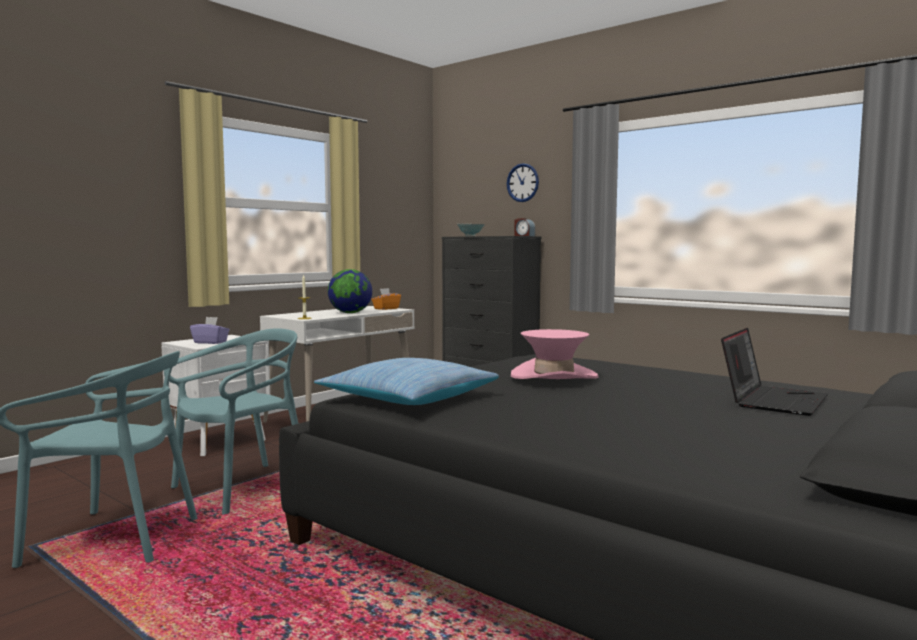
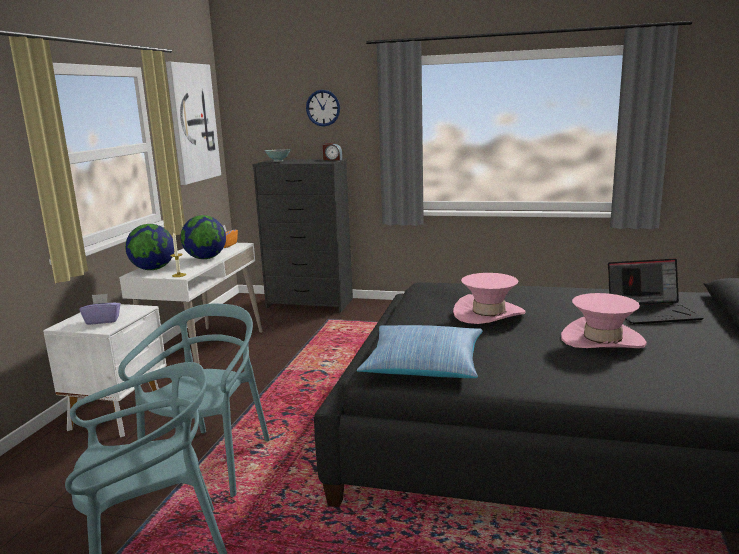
camera: 25 degrees left, 10 degrees up
(294, 314) = (153, 269): none -> globe
(393, 194) = (192, 123): none -> picture
(648, 409) = (602, 340): none -> pink hat
(773, 400) = (653, 312): laptop -> laptop turned 75 degrees clockwise

